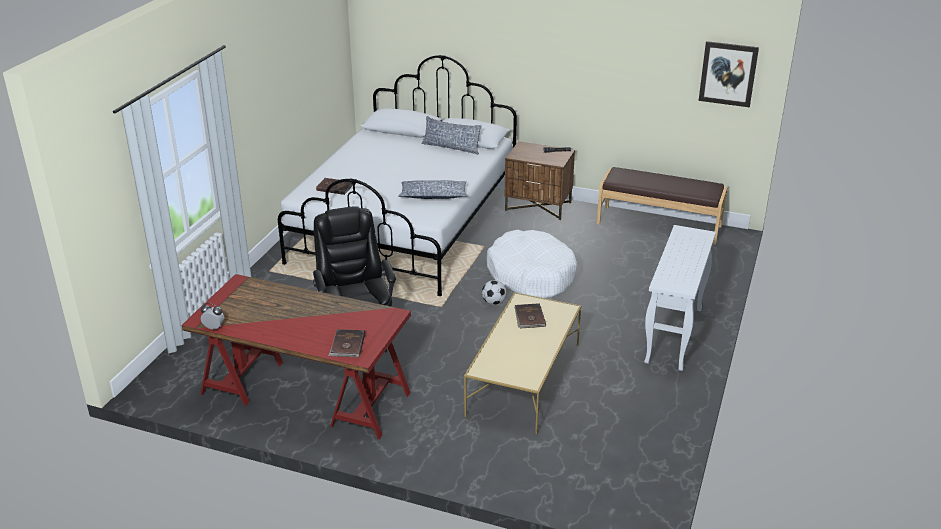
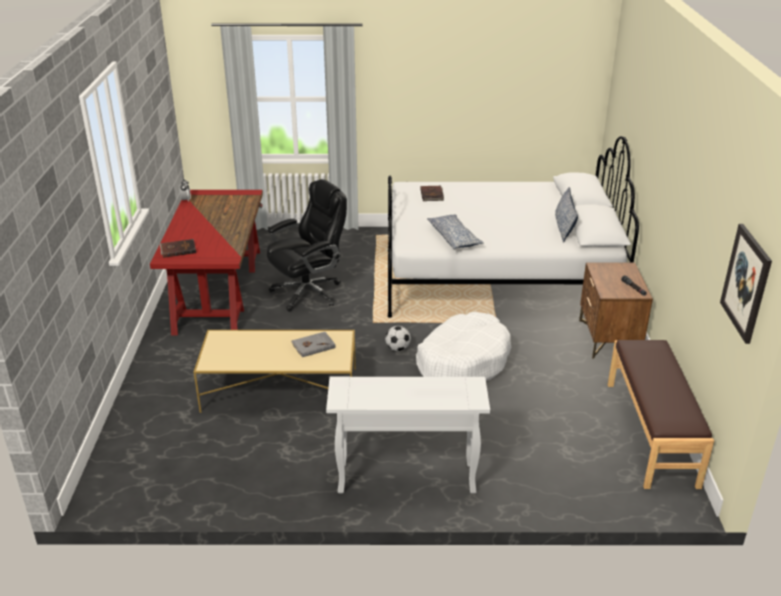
camera: 70 degrees right, 0 degrees up
(529, 318) = (313, 345): brown book -> grey book

